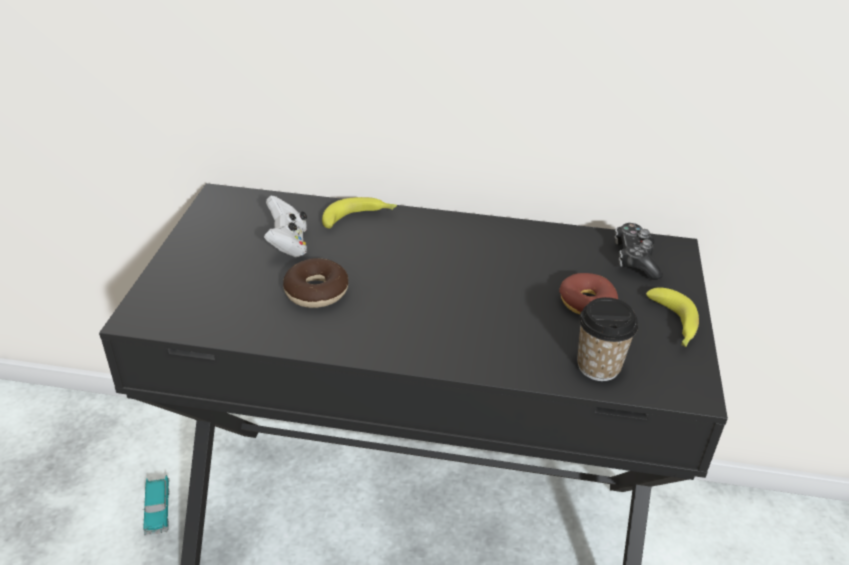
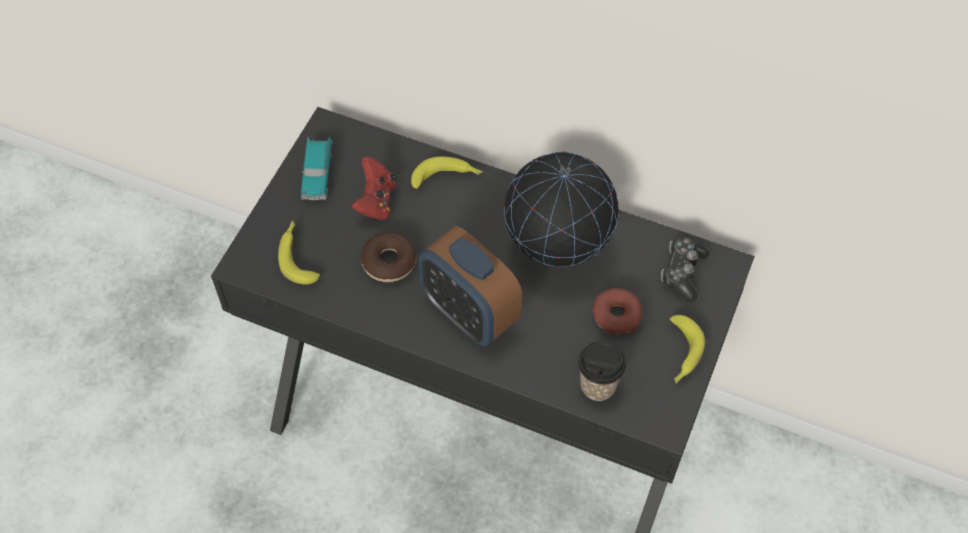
camera: 15 degrees right, 20 degrees up
(157, 509) = (260, 354): toy car -> toy car (317, 173)
(206, 300) = (298, 256): none -> banana
(288, 244) = (376, 201): white game controller -> red game controller
(424, 323) = (469, 313): none -> alarm clock
(498, 258) = (557, 249): none -> globe

